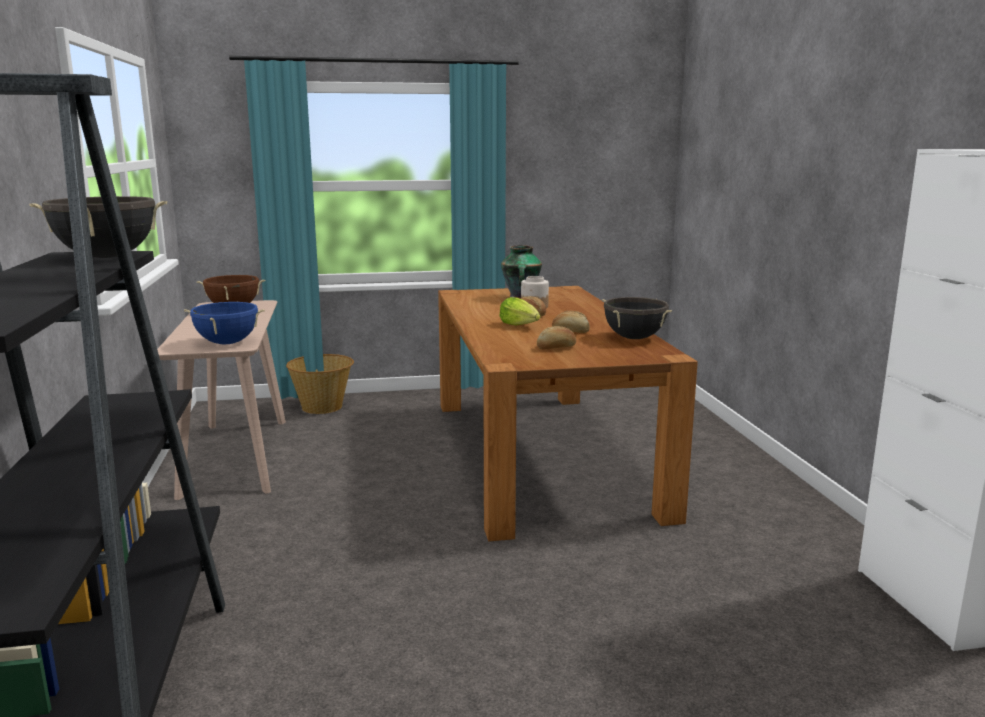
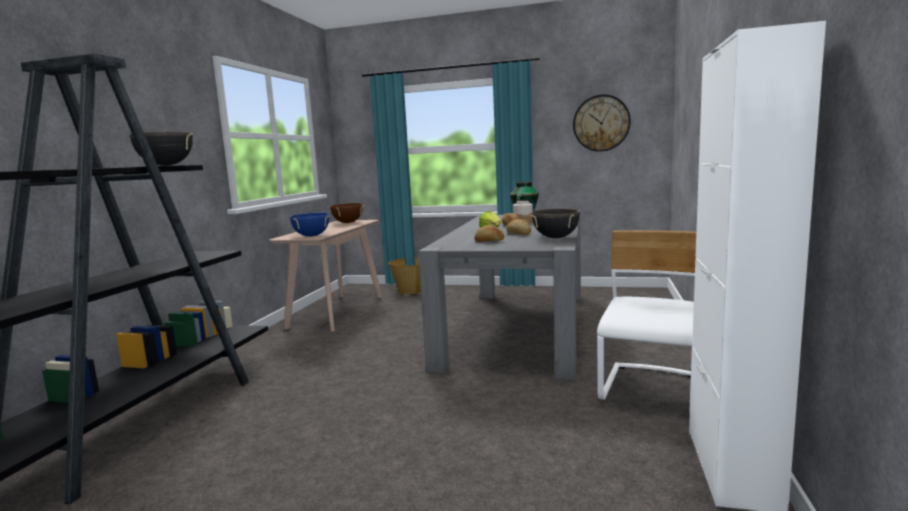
camera: 25 degrees right, 5 degrees down
(541, 454) = (517, 327): brown dining table -> grey dining table
(592, 160) = (601, 123): none -> wall clock
(776, 524) = (651, 390): none -> white chair

